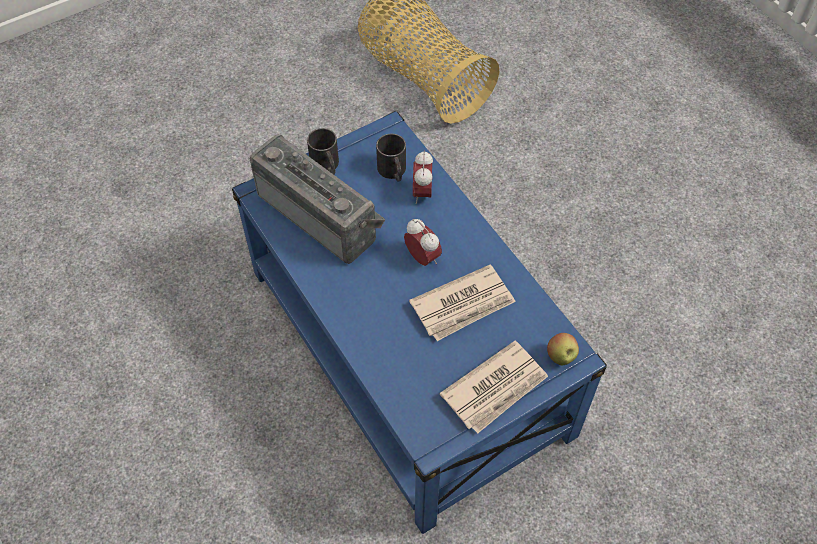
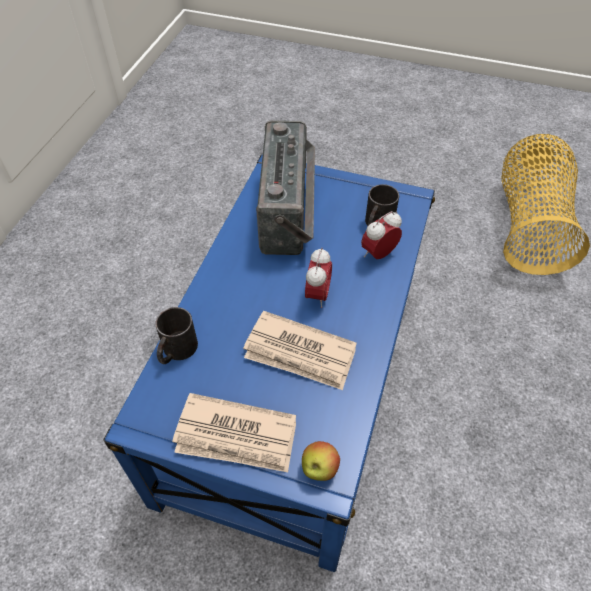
camera: 50 degrees right, 5 degrees down
(326, 166) = (336, 186): black mug -> black mug (176, 351)

